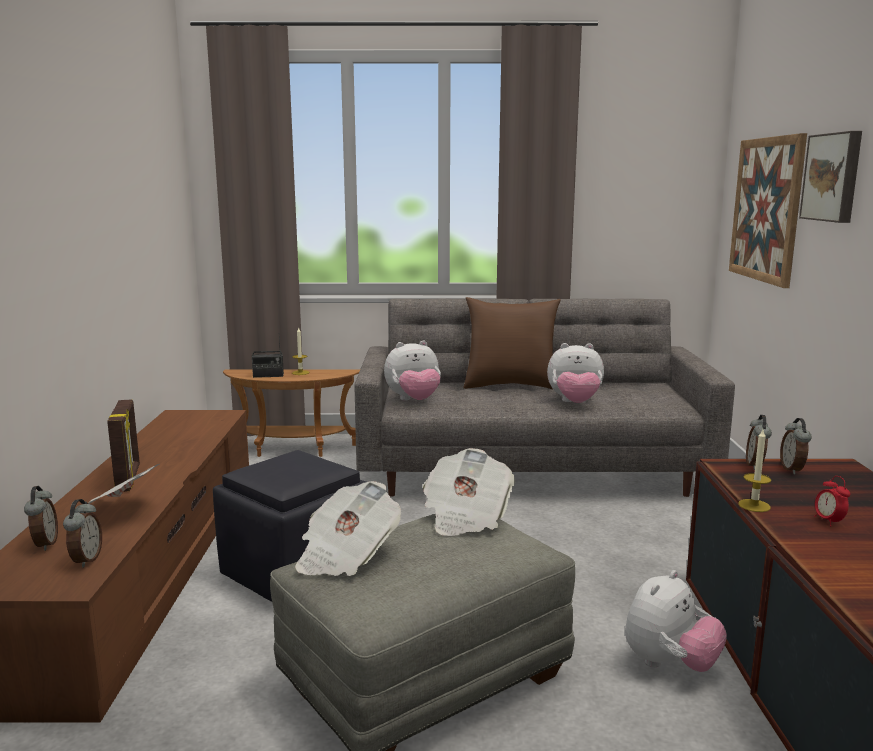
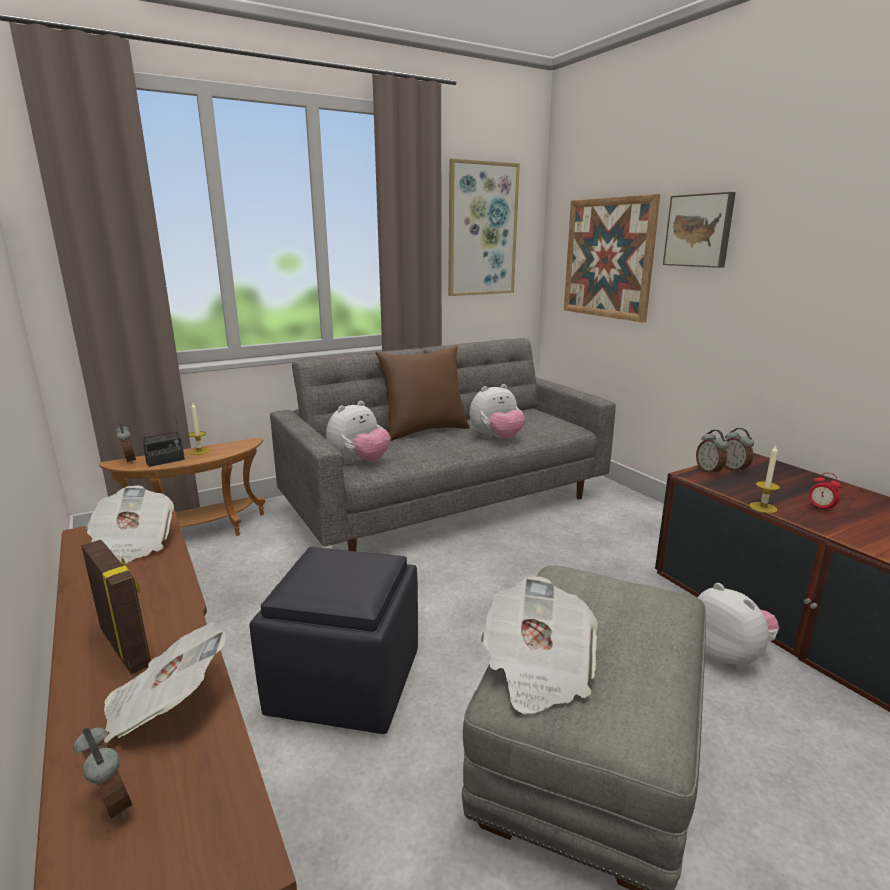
camera: 30 degrees left, 5 degrees up
(85, 560) = (210, 807): alarm clock -> alarm clock (128, 461)
(466, 516) = (580, 581): newspaper -> newspaper (133, 545)
(634, 175) = (482, 230): none -> picture
(669, 664) = (729, 655): plush toy -> plush toy turned 45 degrees counterclockwise

